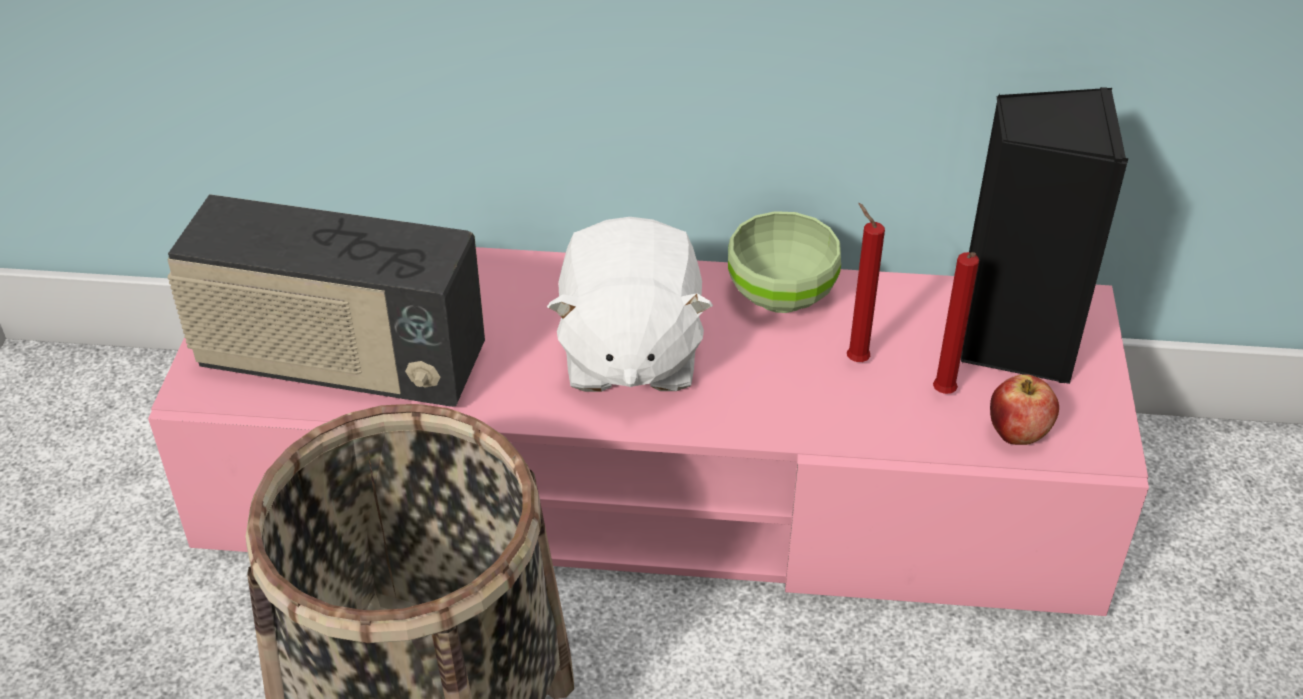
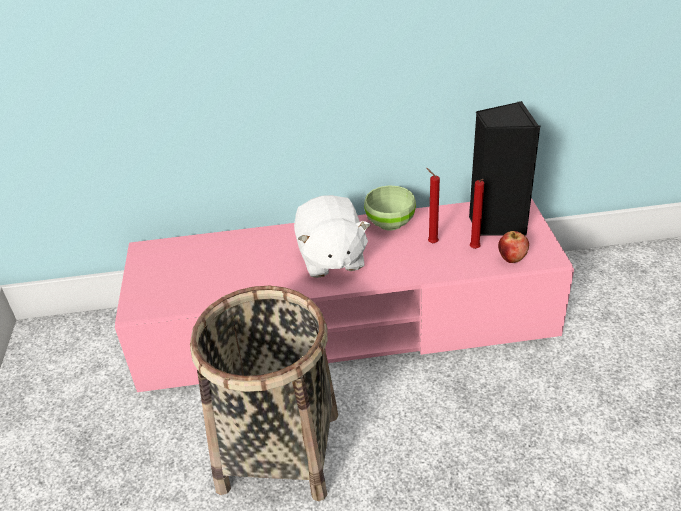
camera: 10 degrees left, 5 degrees down
(341, 364) = (200, 287): radio -> none

